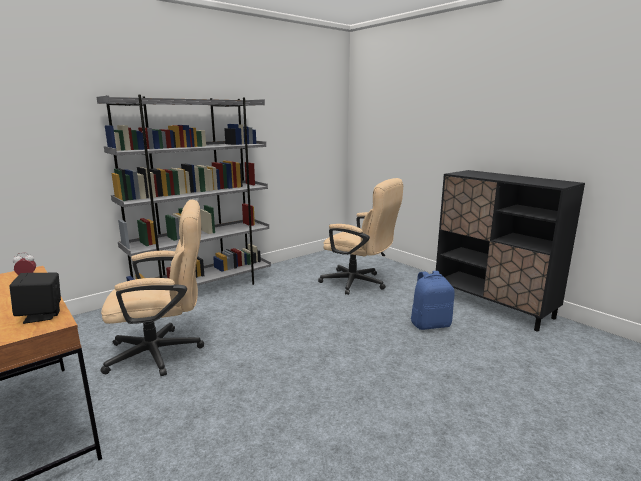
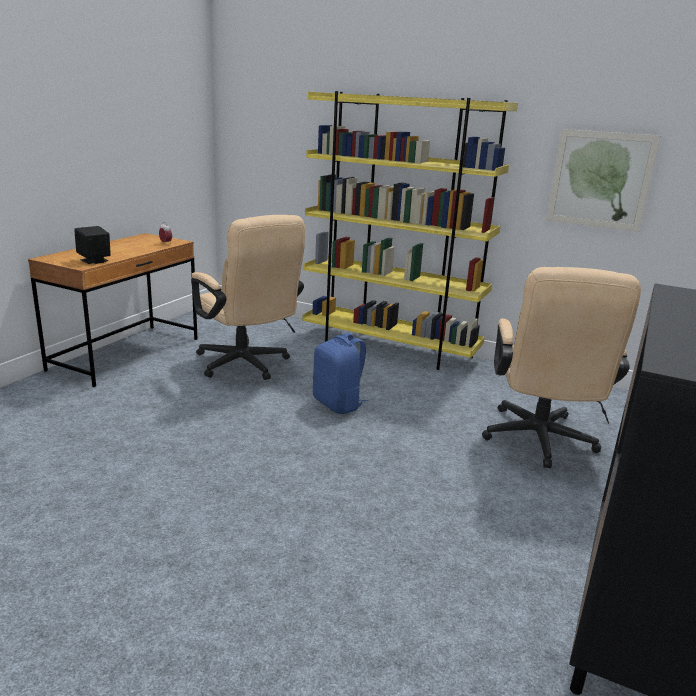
camera: 65 degrees right, 5 degrees up
(204, 290) = (389, 348): grey bookcase -> yellow bookcase
(292, 142) = (600, 180): none -> picture
(430, 324) = (460, 531): blue backpack -> blue backpack (338, 404)

